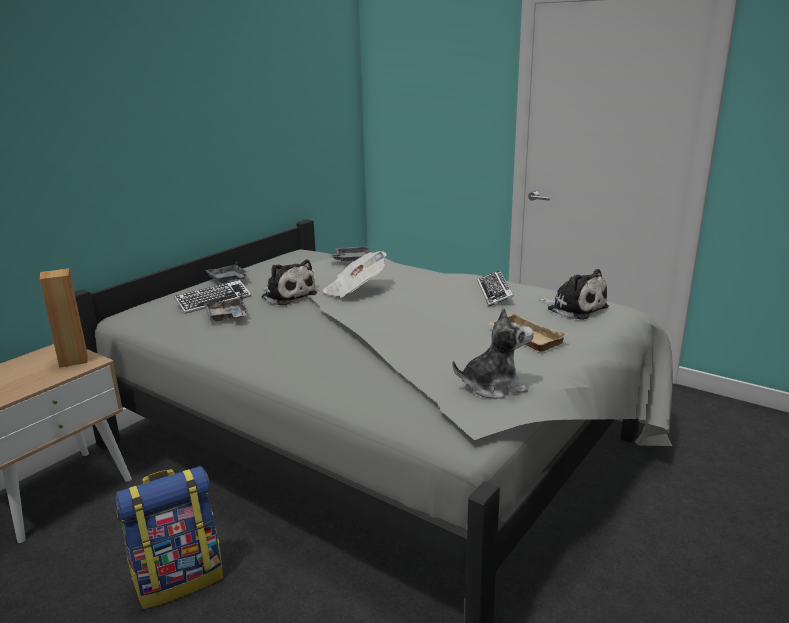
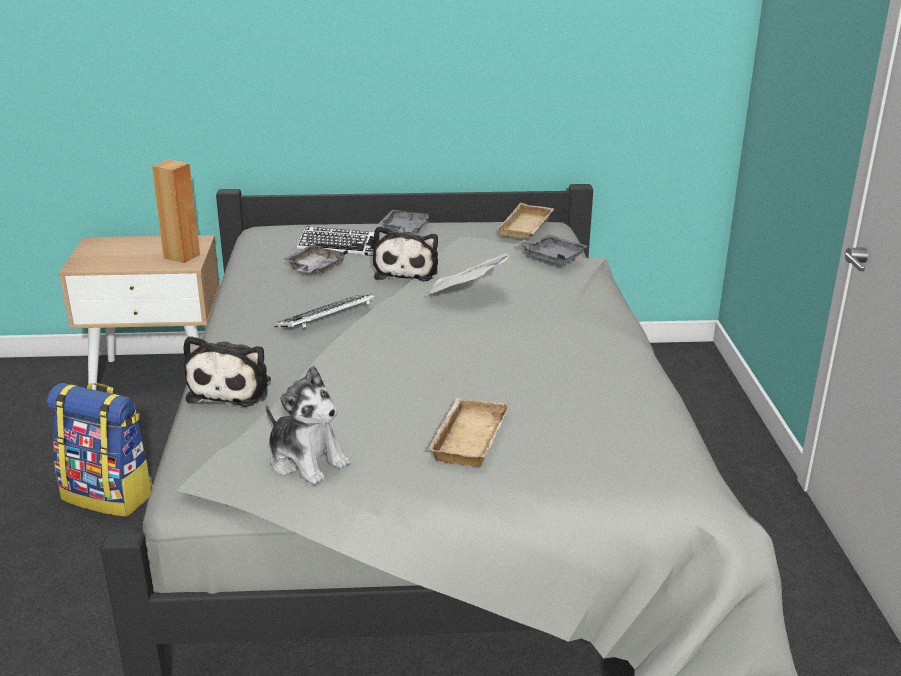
camera: 50 degrees right, 5 degrees up
(300, 254) = (527, 227): none -> beige tray
(495, 293) = (586, 372): keyboard -> keyboard (326, 318)
(574, 308) = (621, 442): plush toy -> plush toy (232, 388)

